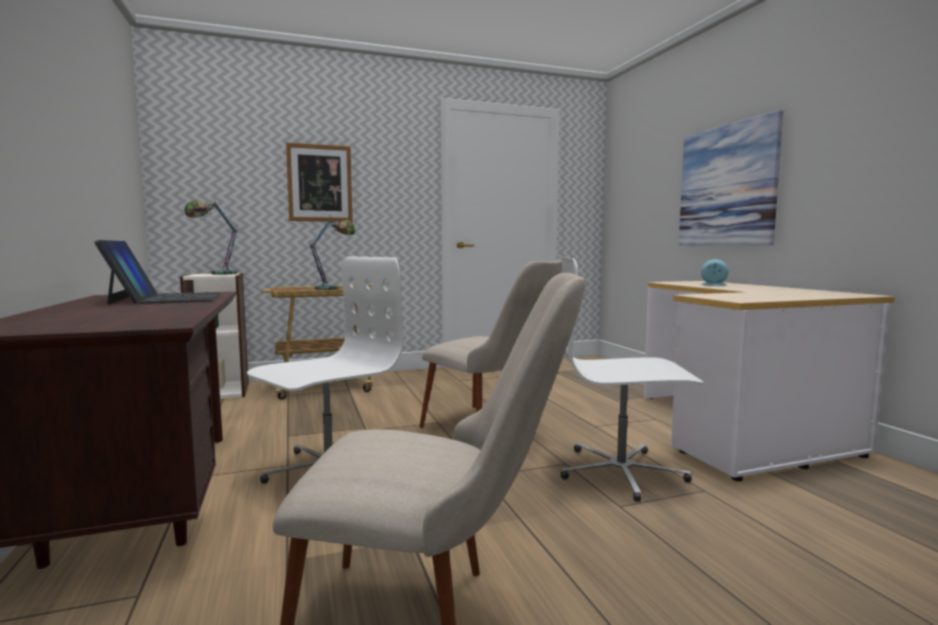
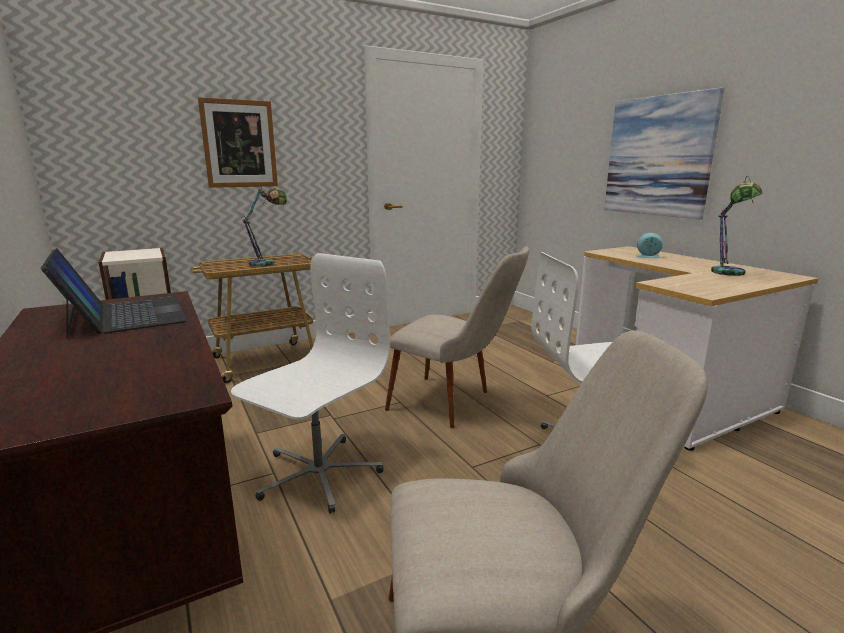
camera: 10 degrees left, 10 degrees up
(216, 274) = (136, 253): table lamp -> table lamp (727, 274)

